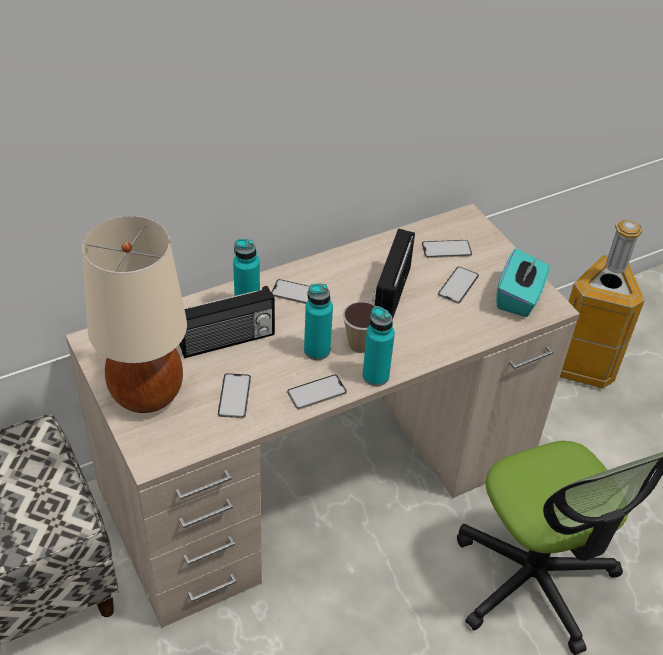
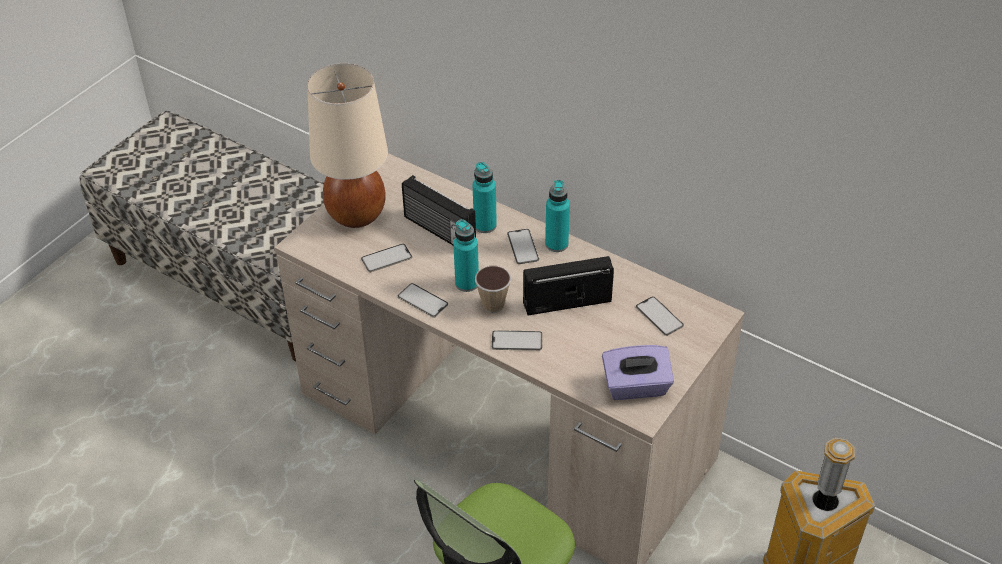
camera: 65 degrees right, 0 degrees up
(375, 376) = (465, 327): turquoise bottle -> turquoise bottle (556, 244)
(458, 285) = (617, 340): phone -> phone (517, 341)
(519, 298) = (636, 387): turquoise tissue box -> purple tissue box

